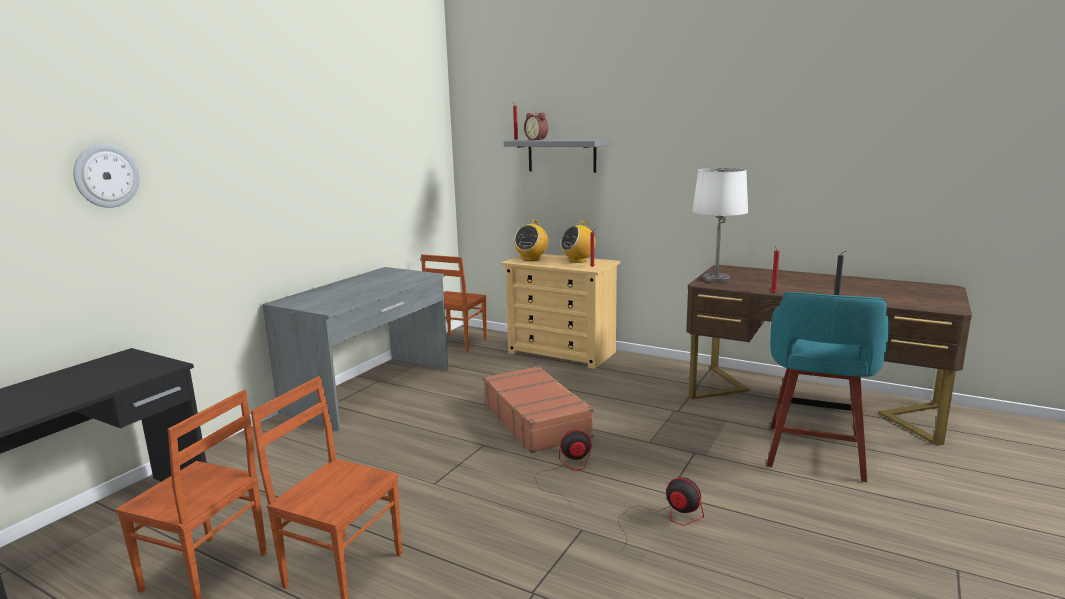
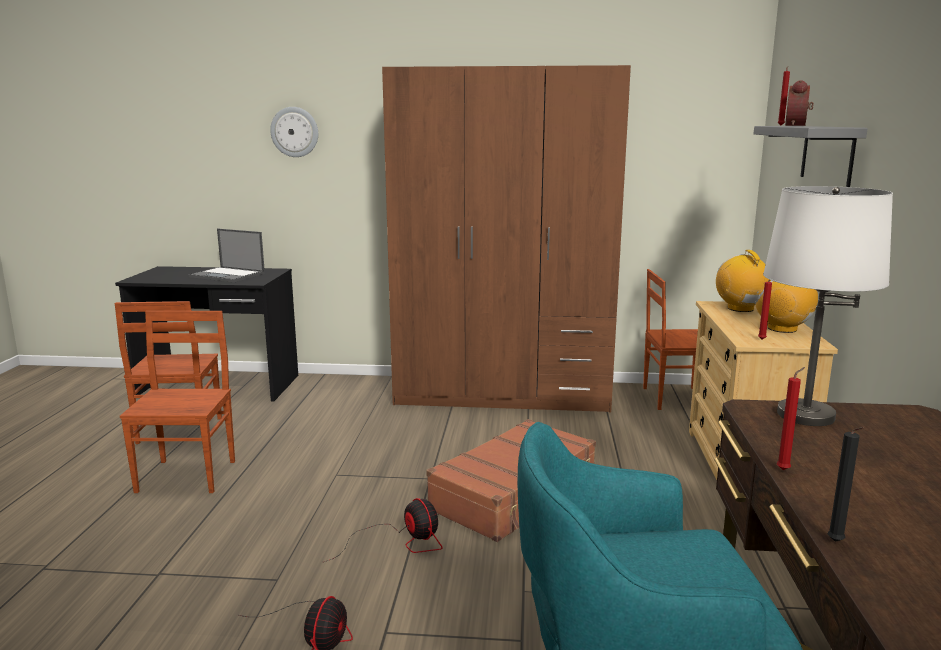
camera: 65 degrees right, 0 degrees up
(94, 377) = (228, 275): none -> laptop
(370, 390) = (503, 394): grey desk -> brown wardrobe
(531, 259) = (741, 309): radio -> radio turned 75 degrees clockwise

